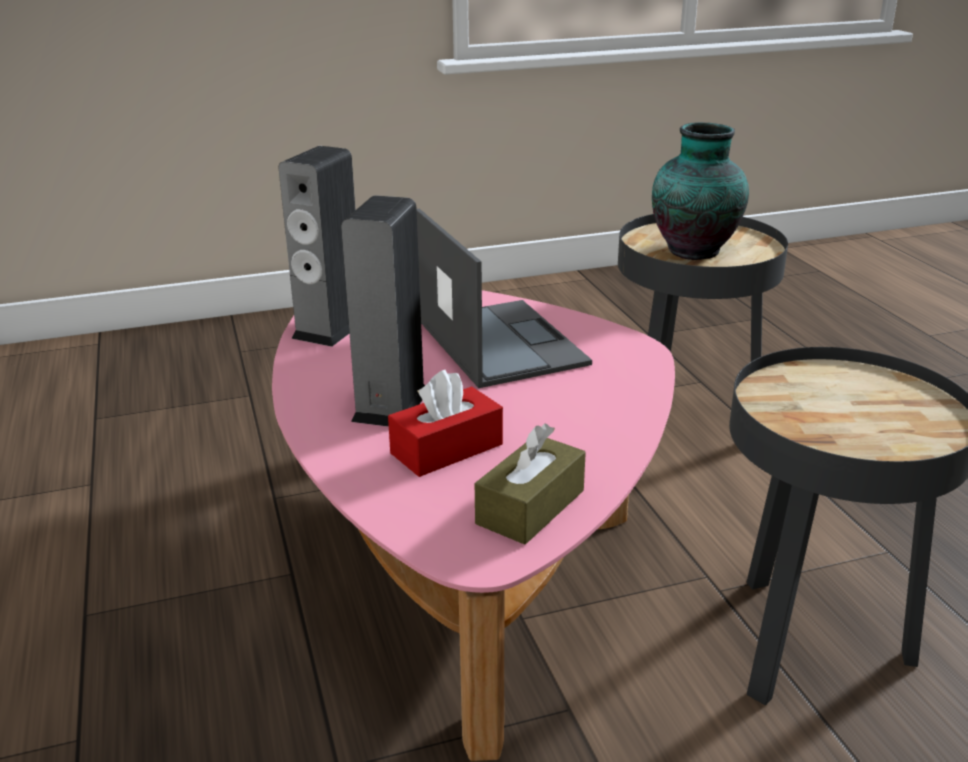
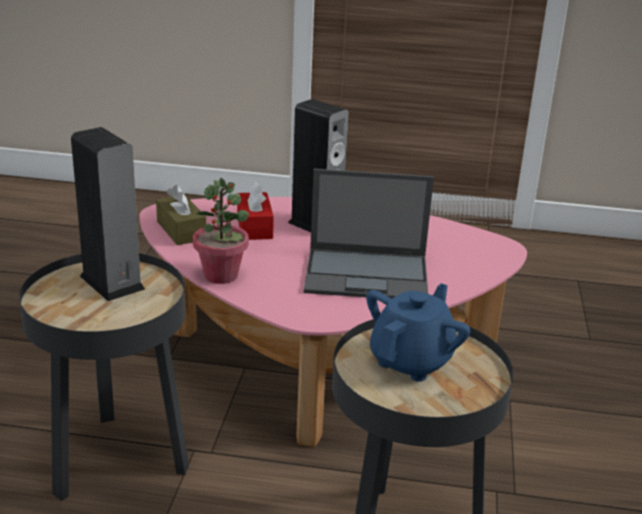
camera: 115 degrees right, 0 degrees up
(330, 328) = (438, 231): speaker -> speaker (112, 282)
(621, 425) = (221, 275): none -> potted plant
(695, 250) = (412, 361): vase -> blue teapot

